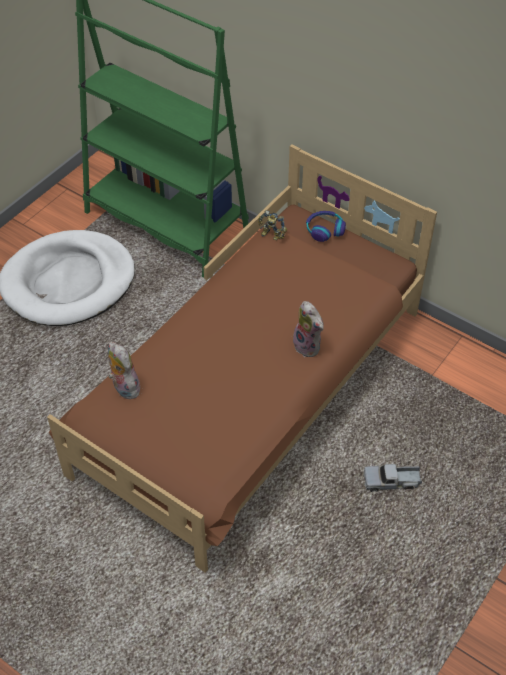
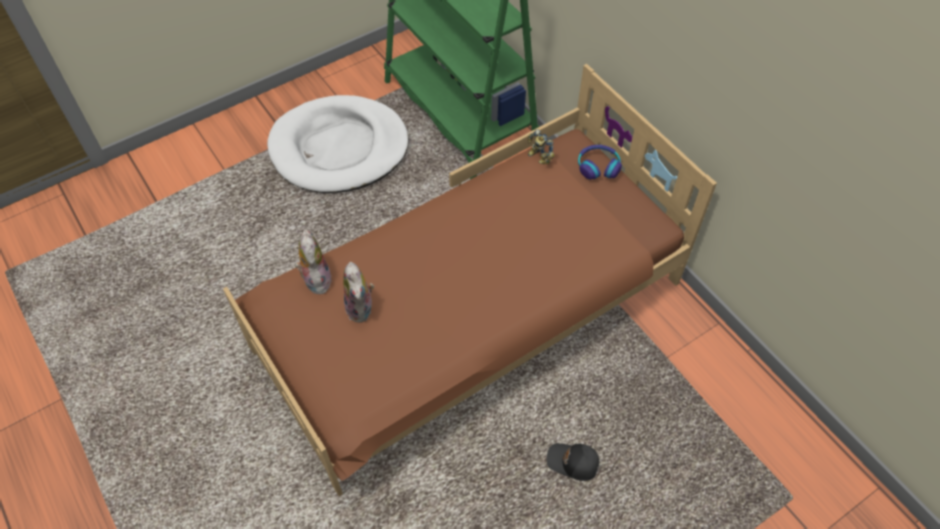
camera: 20 degrees right, 5 degrees up
(309, 346) = (524, 292): plush toy -> plush toy (361, 309)
(391, 481) = (573, 463): toy truck -> black cap

